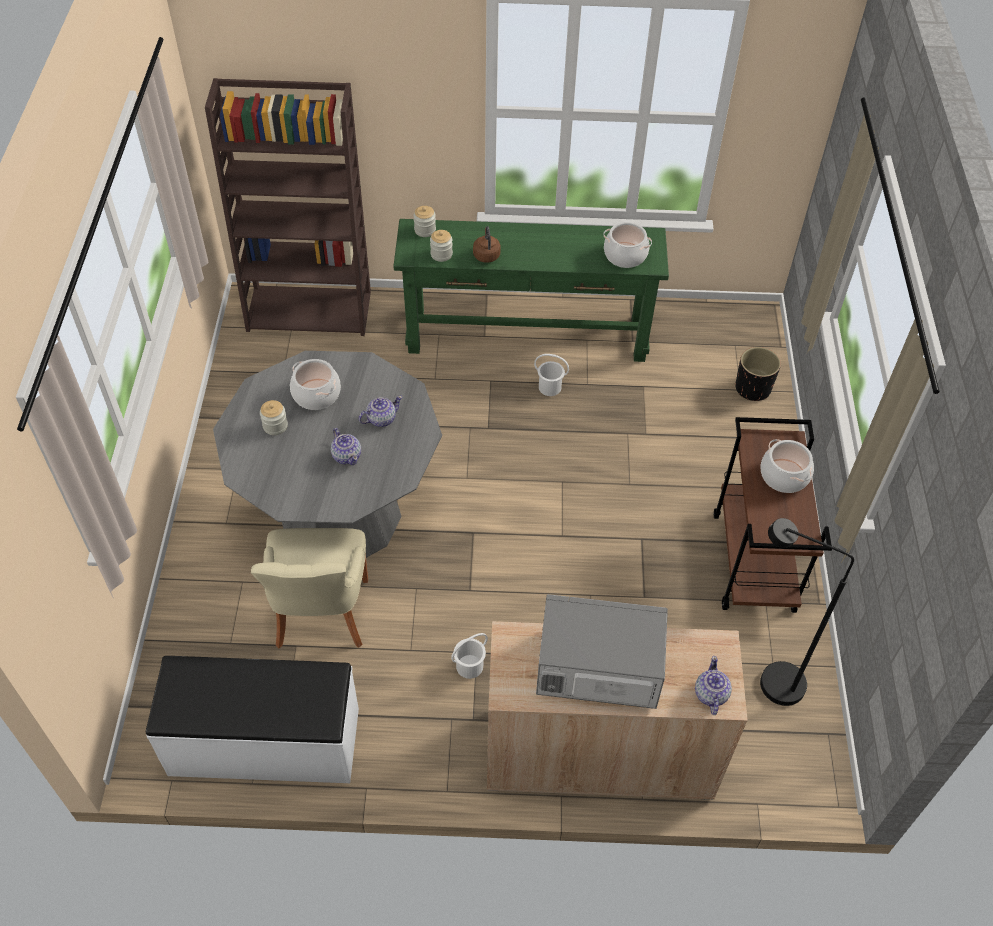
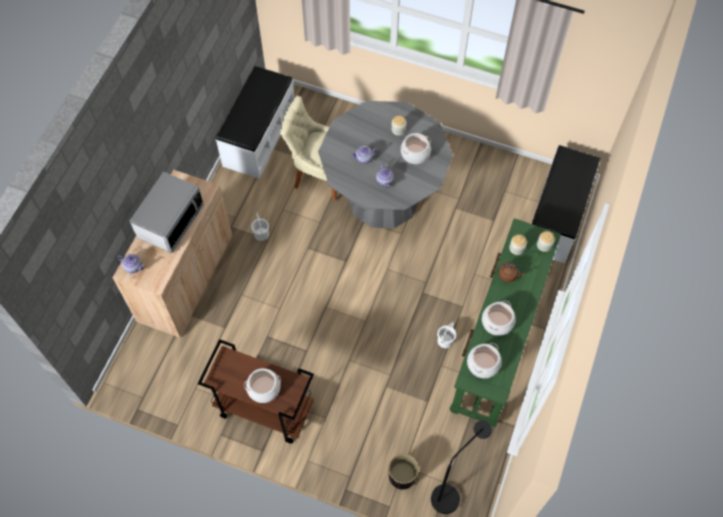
camera: 110 degrees right, 10 degrees up
(310, 310) = (557, 217): brown bookcase -> white bench
(560, 253) = (497, 322): none -> cooking pot
(769, 681) = (186, 381): black floor lamp -> black floor lamp (450, 492)

